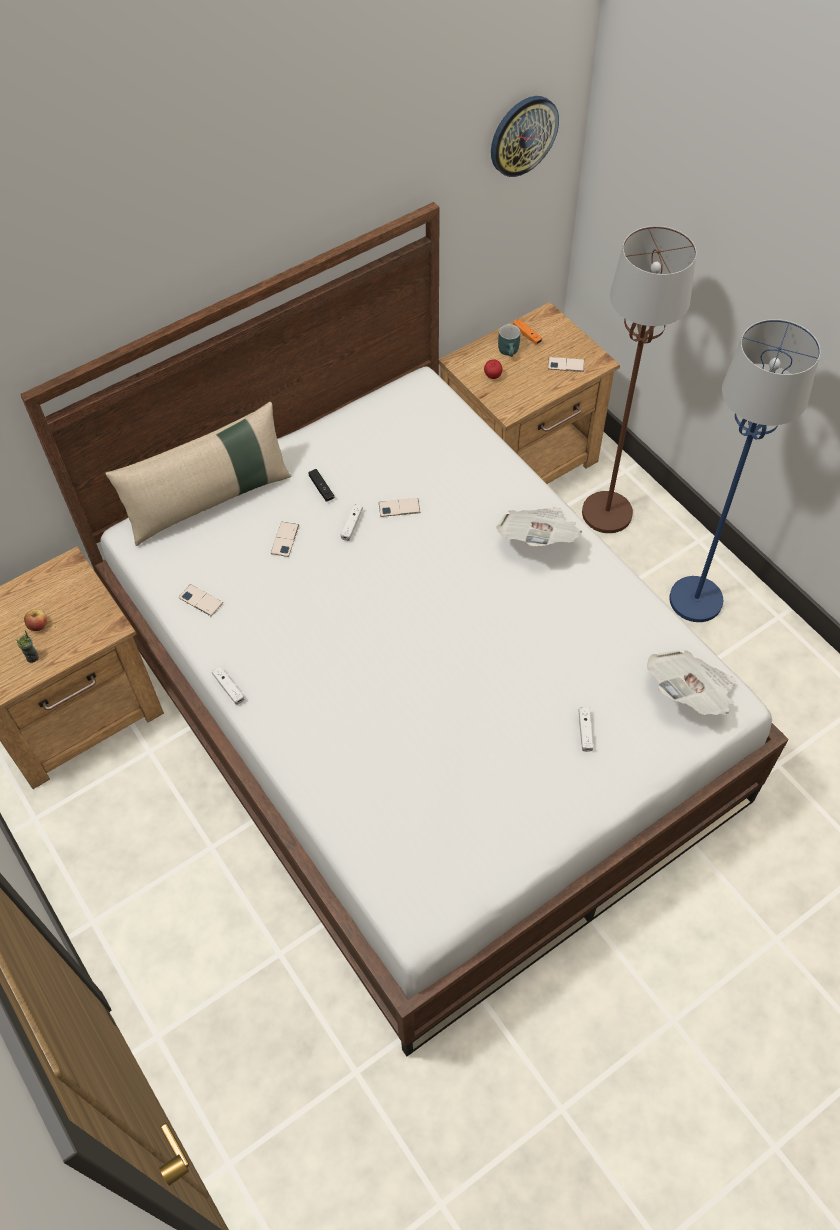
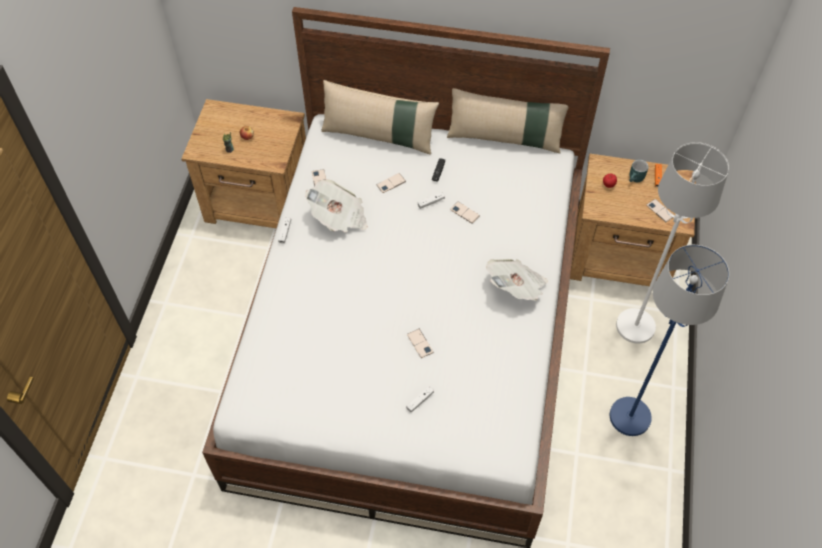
camera: 45 degrees right, 0 degrees up
(348, 402) = (505, 138): none -> beige pillow
(515, 675) = (420, 343): none -> phone
(523, 135) = (702, 43): wall clock -> none
(607, 513) = (636, 327): brown floor lamp -> white floor lamp
(690, 694) = (497, 433): newspaper -> newspaper (339, 217)

